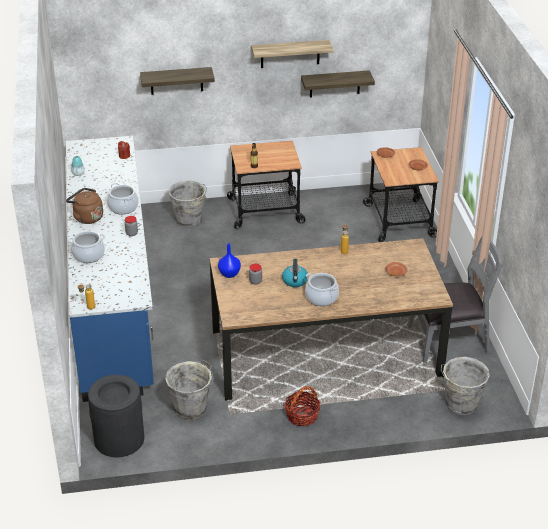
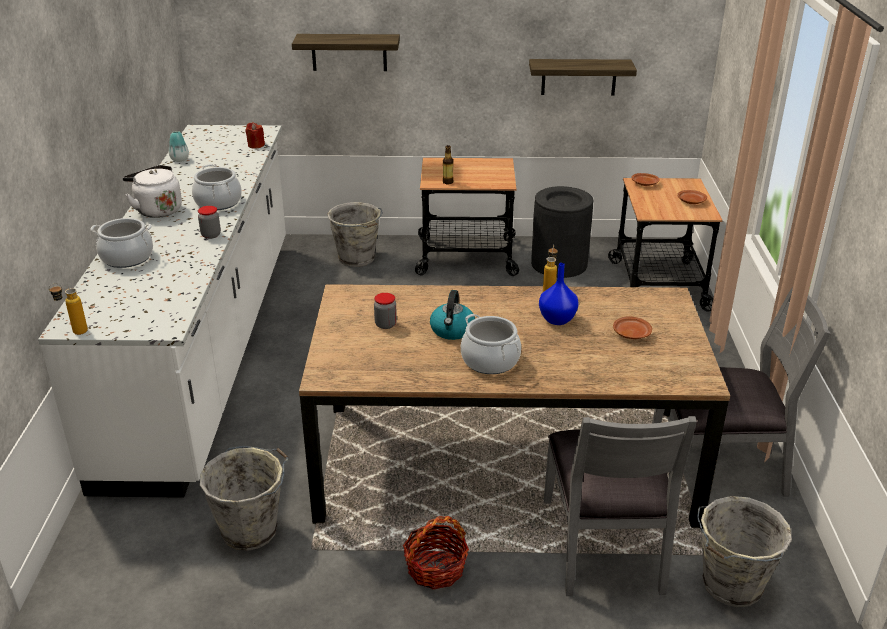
camera: 10 degrees right, 5 degrees down
(87, 217) = (157, 210): brown kettle -> white kettle
(113, 299) = (207, 348): blue counter -> white counter
(119, 439) = (108, 569): black trash can -> black trash can (558, 264)
(229, 274) = (346, 309): blue vase -> blue vase (556, 319)
(290, 54) = (514, 23): shelf -> none
(391, 392) = (605, 545): none -> grey chair

